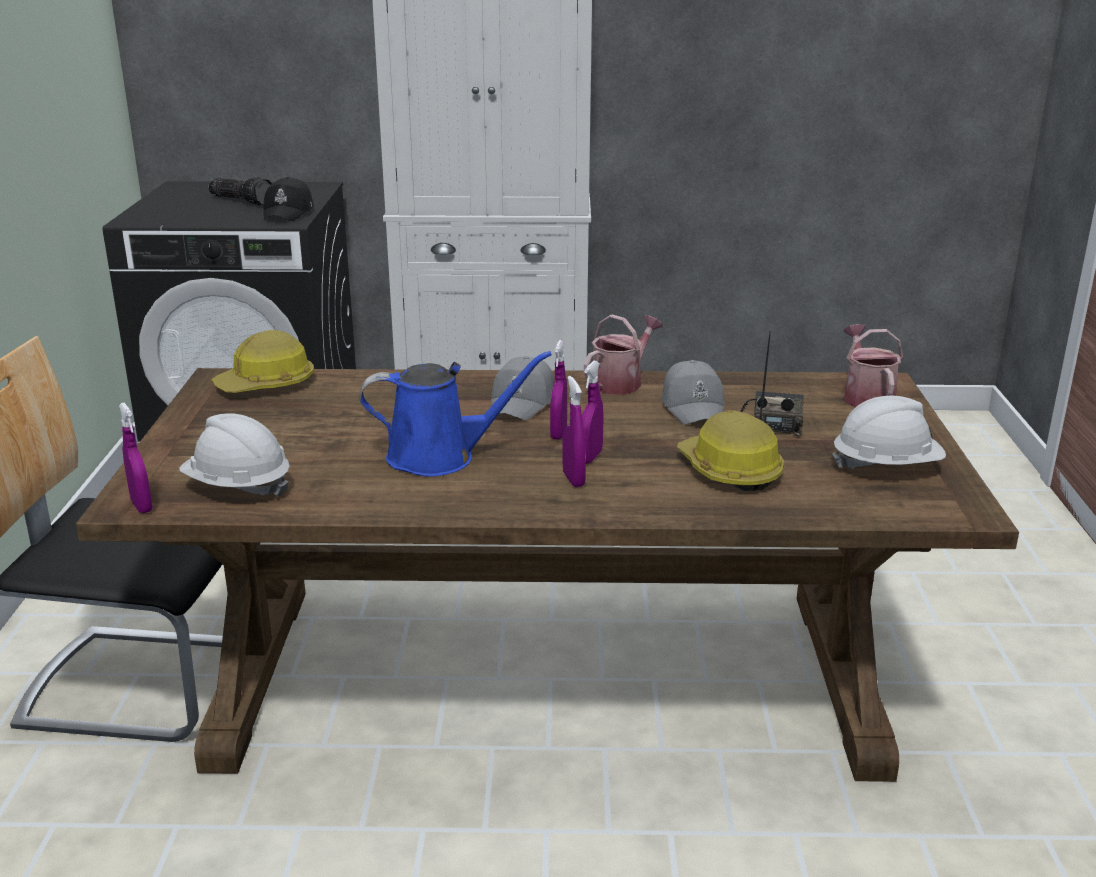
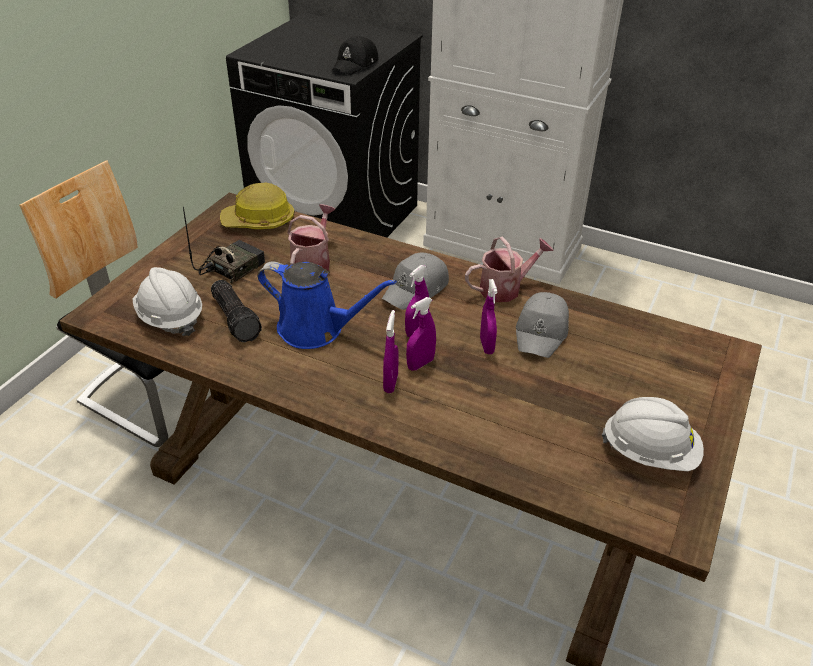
camera: 25 degrees right, 15 degrees up
(141, 506) = (104, 317): purple spray bottle -> purple spray bottle (486, 346)
(243, 200) = (336, 44): flashlight -> flashlight (237, 318)
(729, 471) = (514, 413): hard hat -> none
(771, 424) = (590, 371): radio -> radio (231, 267)
(866, 396) = (698, 363): watering can -> watering can (313, 262)

